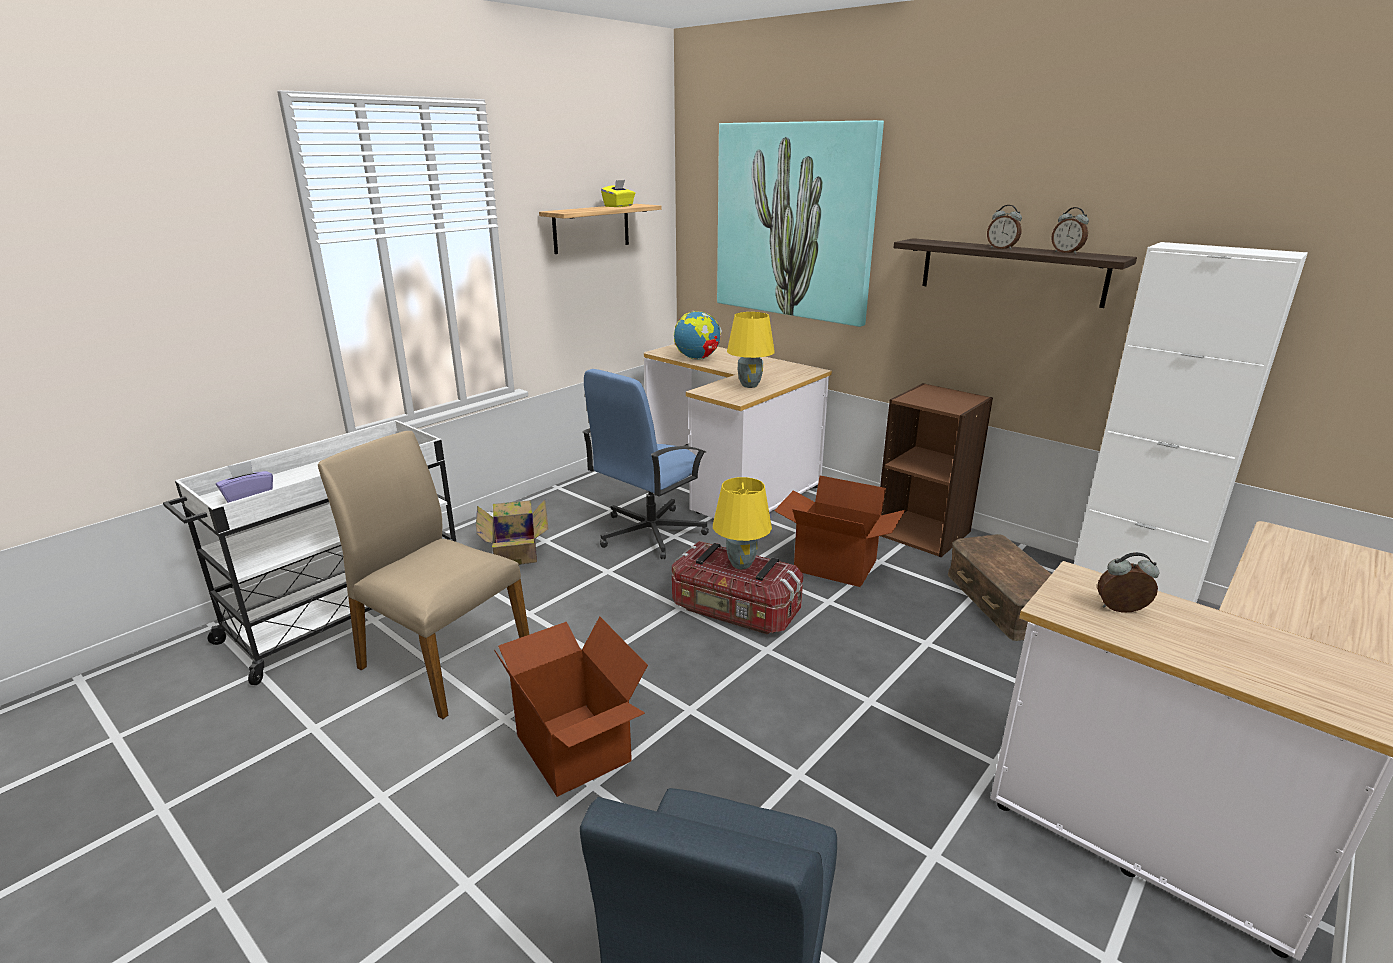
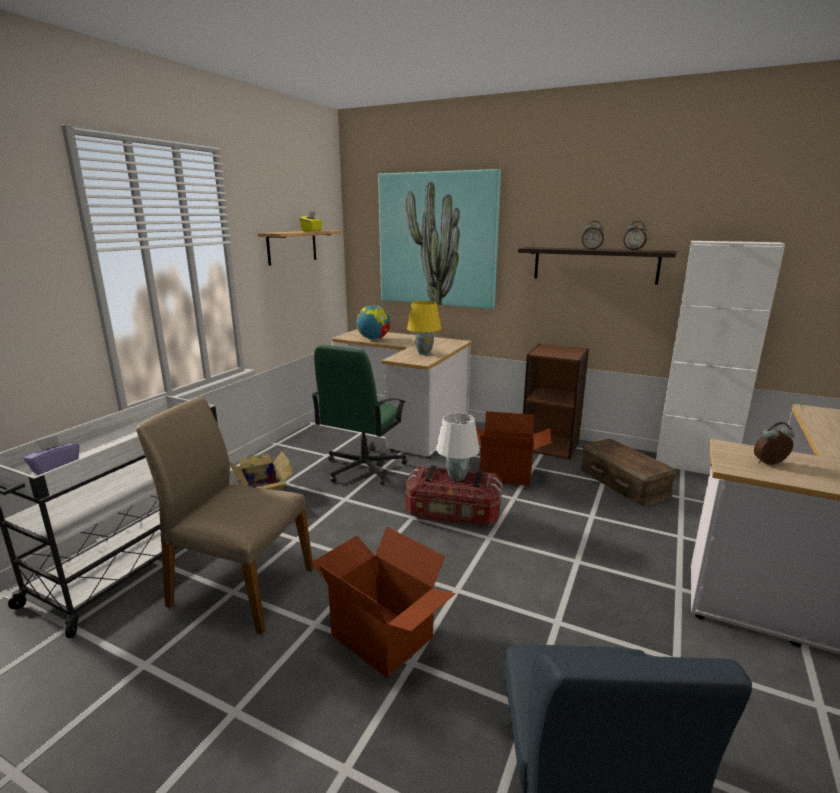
camera: 15 degrees left, 5 degrees down
(649, 533) = (363, 468): blue office chair -> green office chair
(741, 564) = (457, 477): yellow table lamp -> white table lamp

